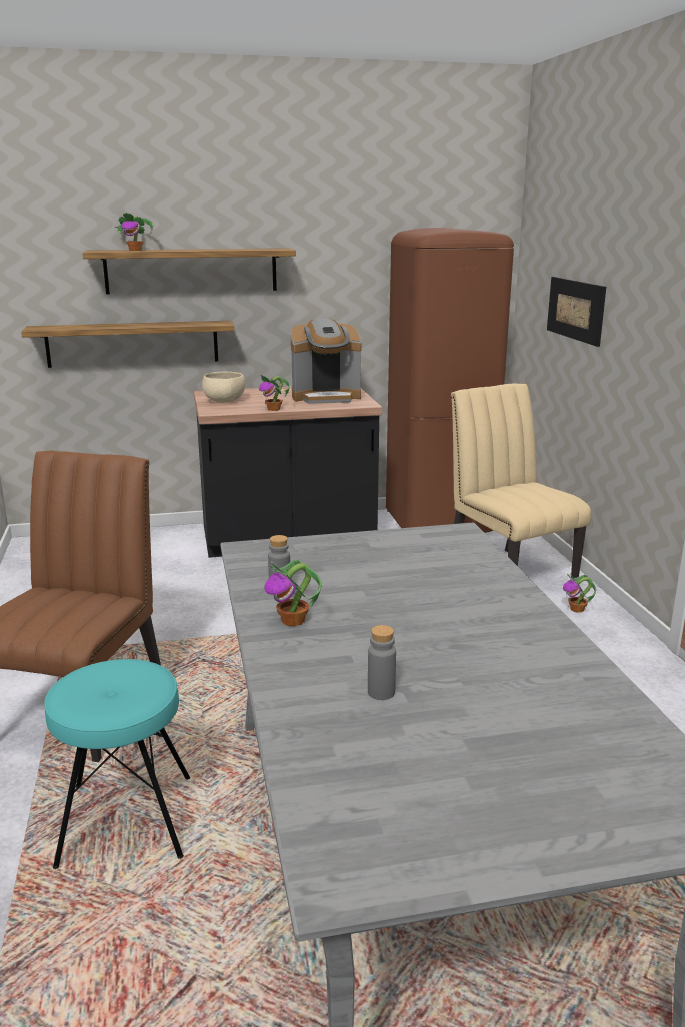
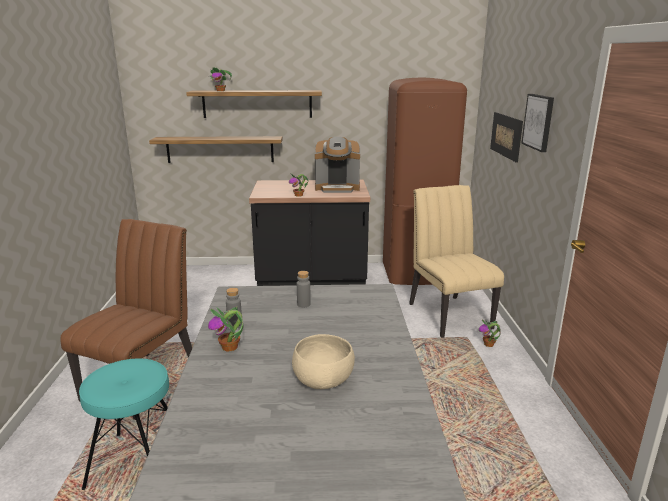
camera: 10 degrees right, 0 degrees up
(224, 401) = (271, 188): beige bowl -> beige bowl (323, 381)
(381, 692) = (256, 408): grey bottle -> grey bottle (303, 304)
(635, 286) = (538, 122): none -> picture

